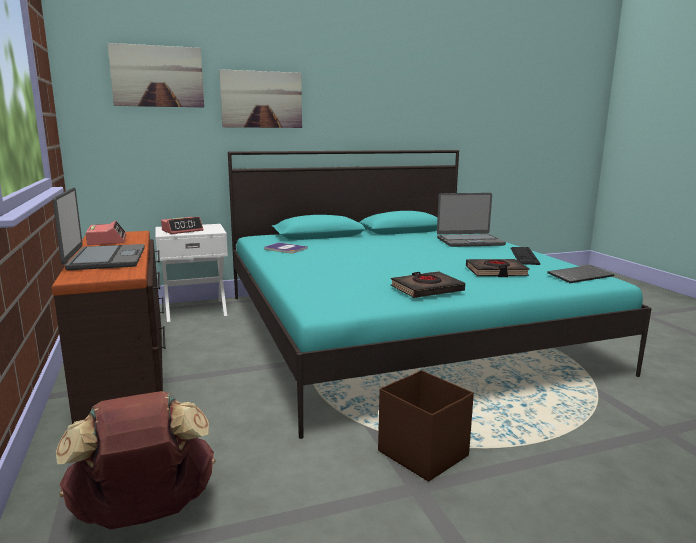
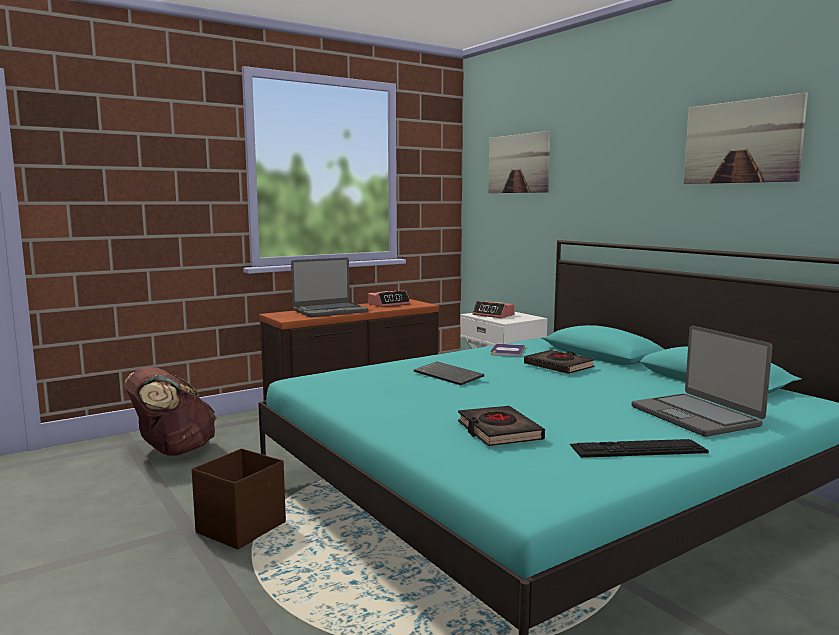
camera: 75 degrees right, 5 degrees down
(261, 99) = (597, 181): picture -> picture (741, 142)
(426, 289) = (377, 403): black book -> black book (559, 366)
(580, 275) = (533, 481): keyboard -> keyboard (449, 375)

